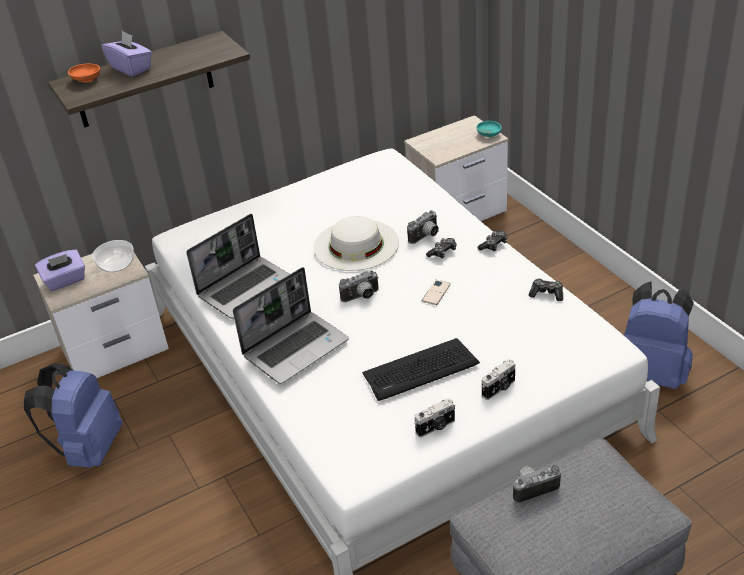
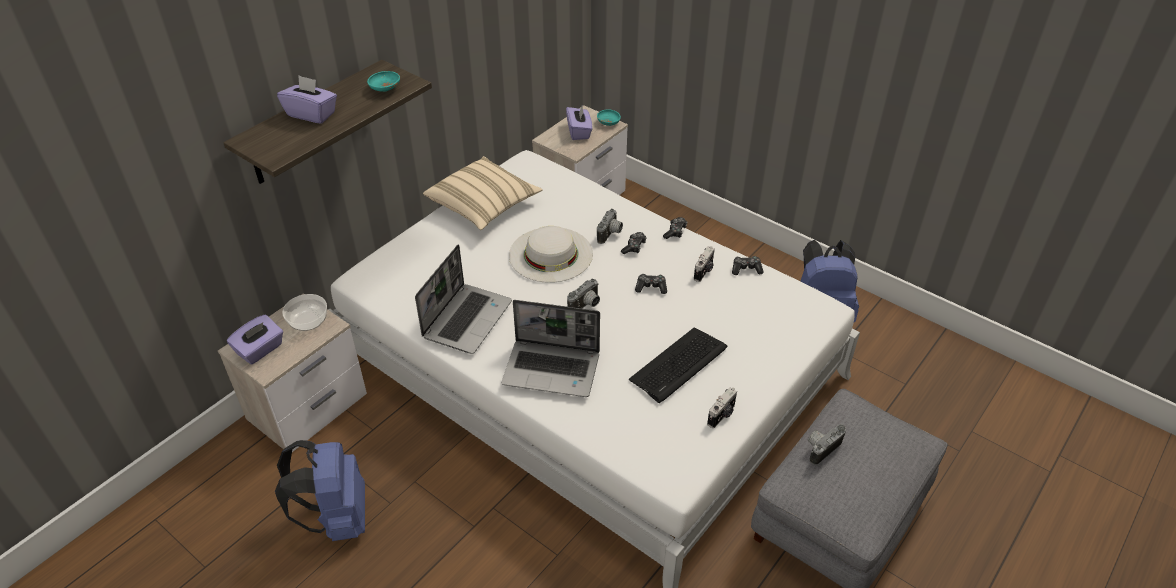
camera: 25 degrees left, 5 degrees up
(86, 80) = (269, 134): orange bowl -> none
(205, 55) = (385, 89): none -> turquoise bowl
(296, 347) = (553, 369): laptop -> laptop turned 75 degrees clockwise
(320, 192) = (484, 206): none -> beige pillow
(436, 292) = (651, 287): phone -> game controller
(454, 139) = (579, 132): none -> purple tissue box
(499, 388) = (755, 366): camera -> camera (704, 271)

